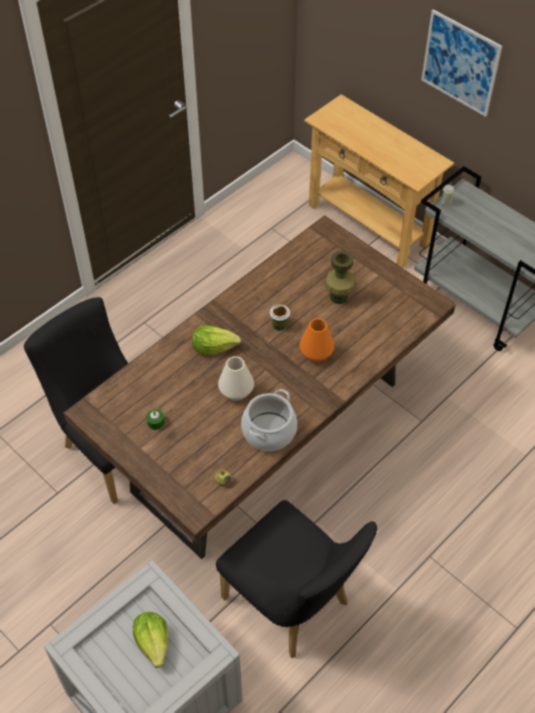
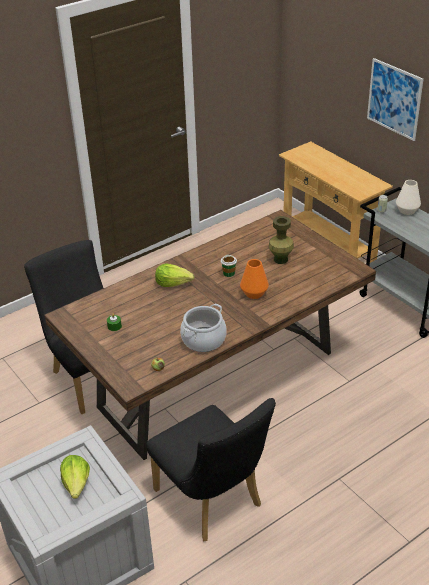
camera: 10 degrees right, 15 degrees down
(236, 391) = (184, 312): white vase -> white vase (407, 210)

